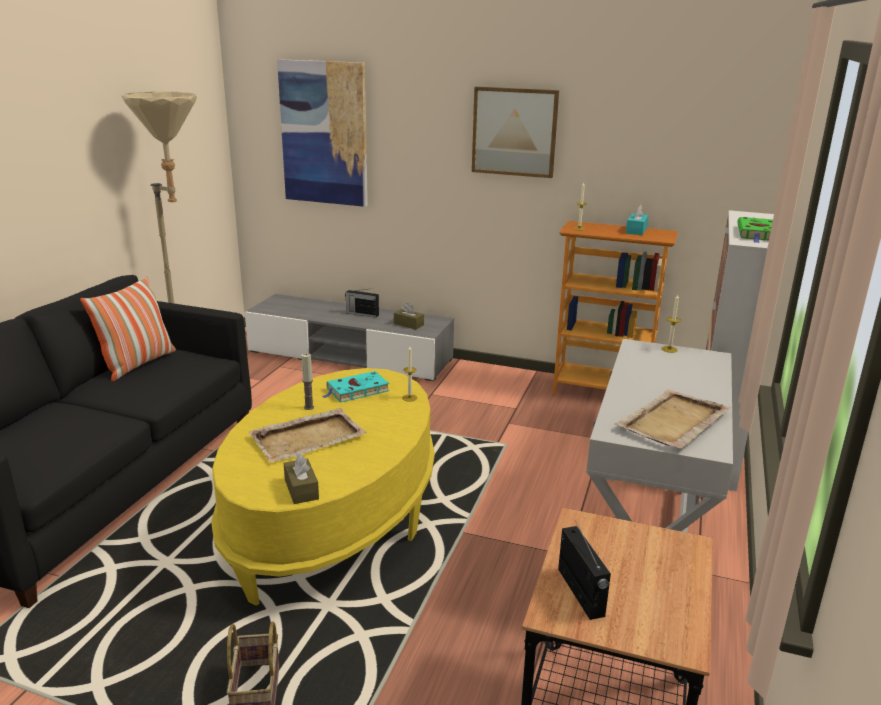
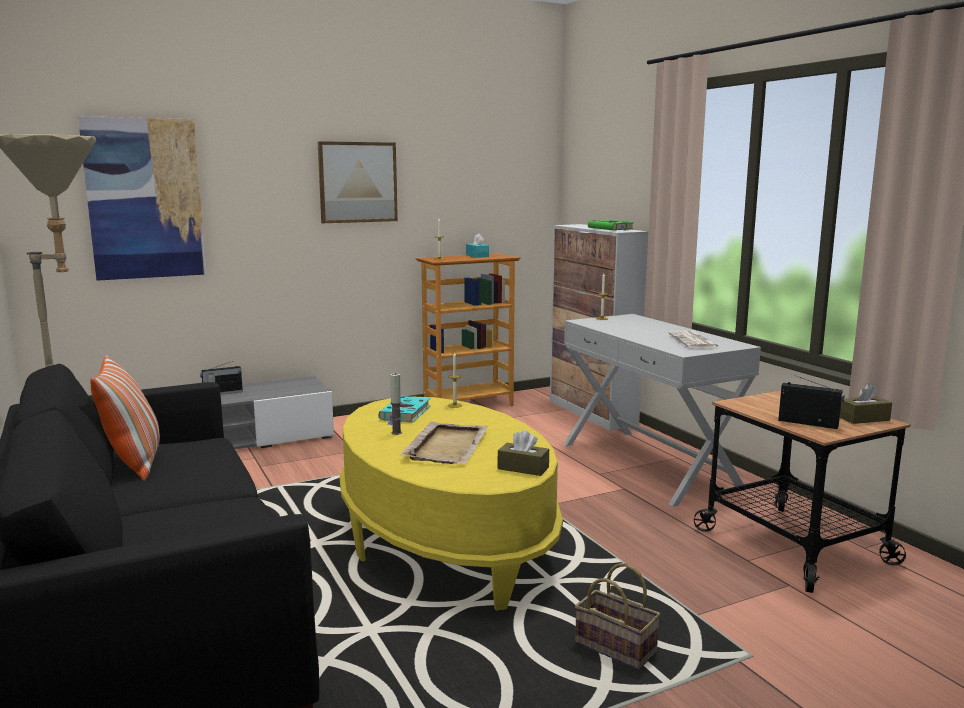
camera: 45 degrees left, 10 degrees down
(408, 324) = (285, 388): brown tissue box -> brown tissue box (863, 418)
(672, 422) = (694, 341): beige tray -> newspaper

